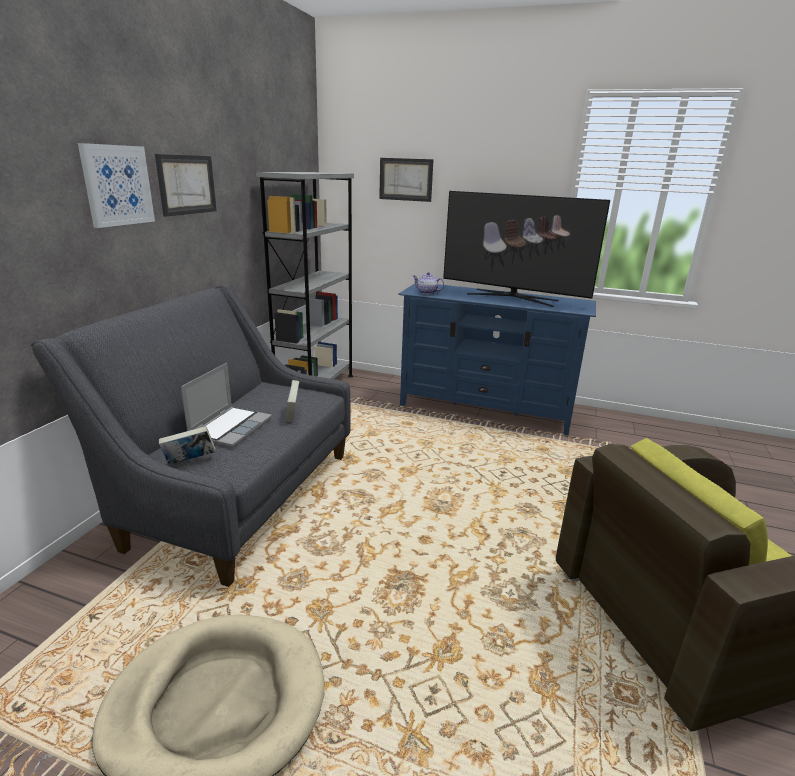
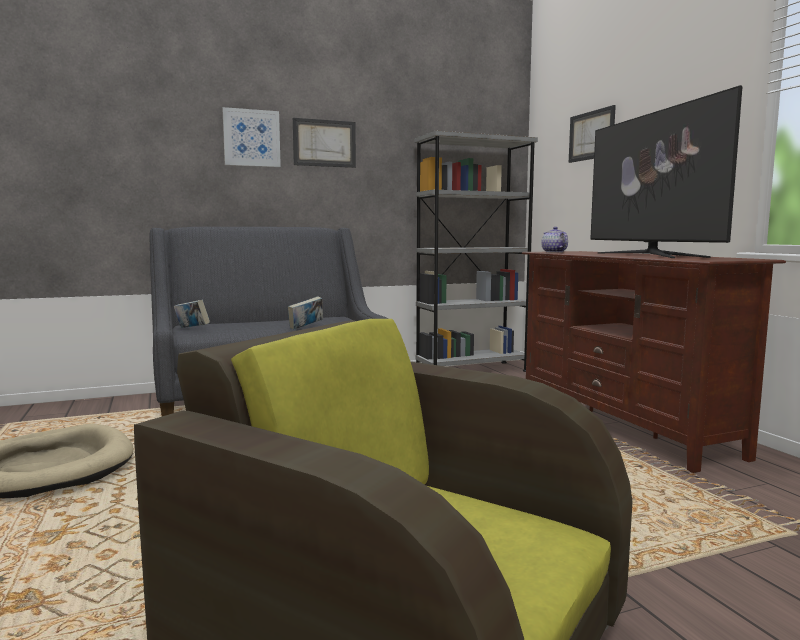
camera: 50 degrees right, 15 degrees down
(231, 427) = (255, 324): laptop -> none
(485, 409) = (622, 424): blue tv stand -> brown tv stand

